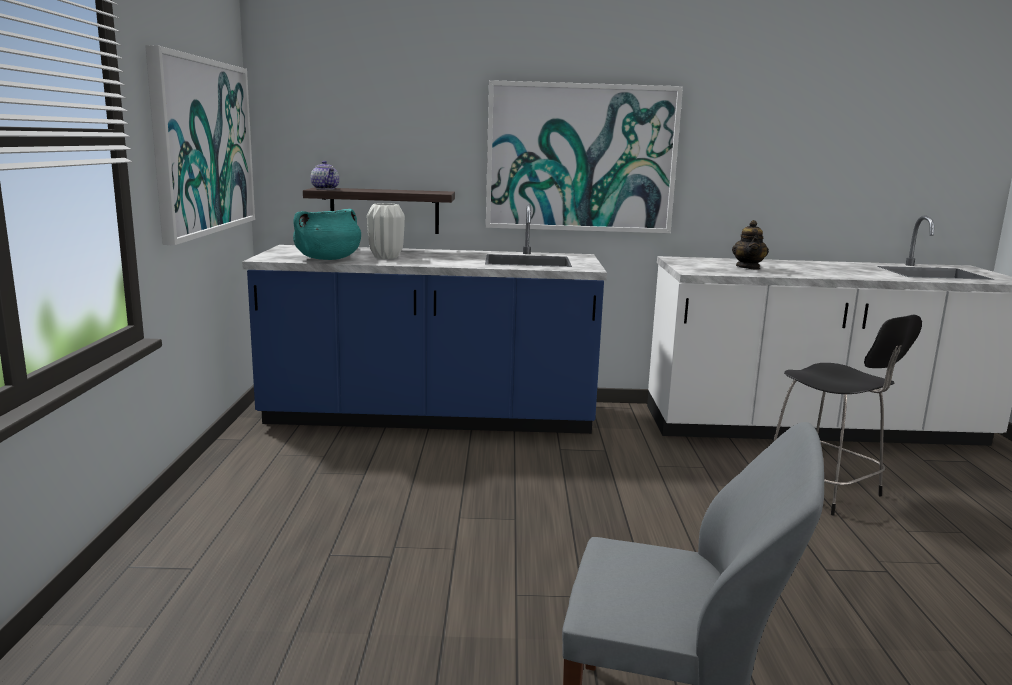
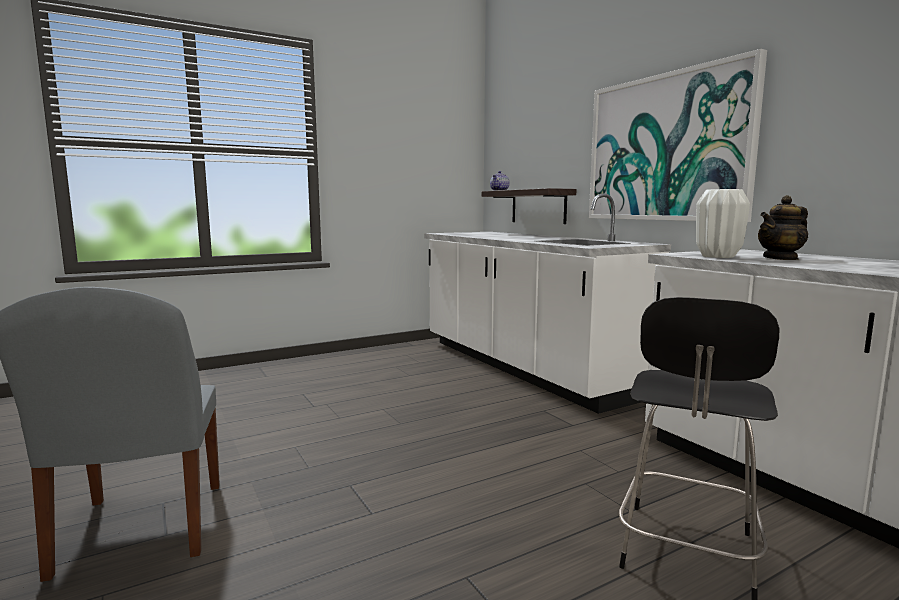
camera: 60 degrees right, 5 degrees down
(203, 146) = (414, 163): picture -> none
(328, 259) = (465, 234): turquoise cooking pot -> none
(386, 257) = (500, 236): white vase -> white vase (717, 256)
(430, 417) = (523, 367): blue counter -> white counter

